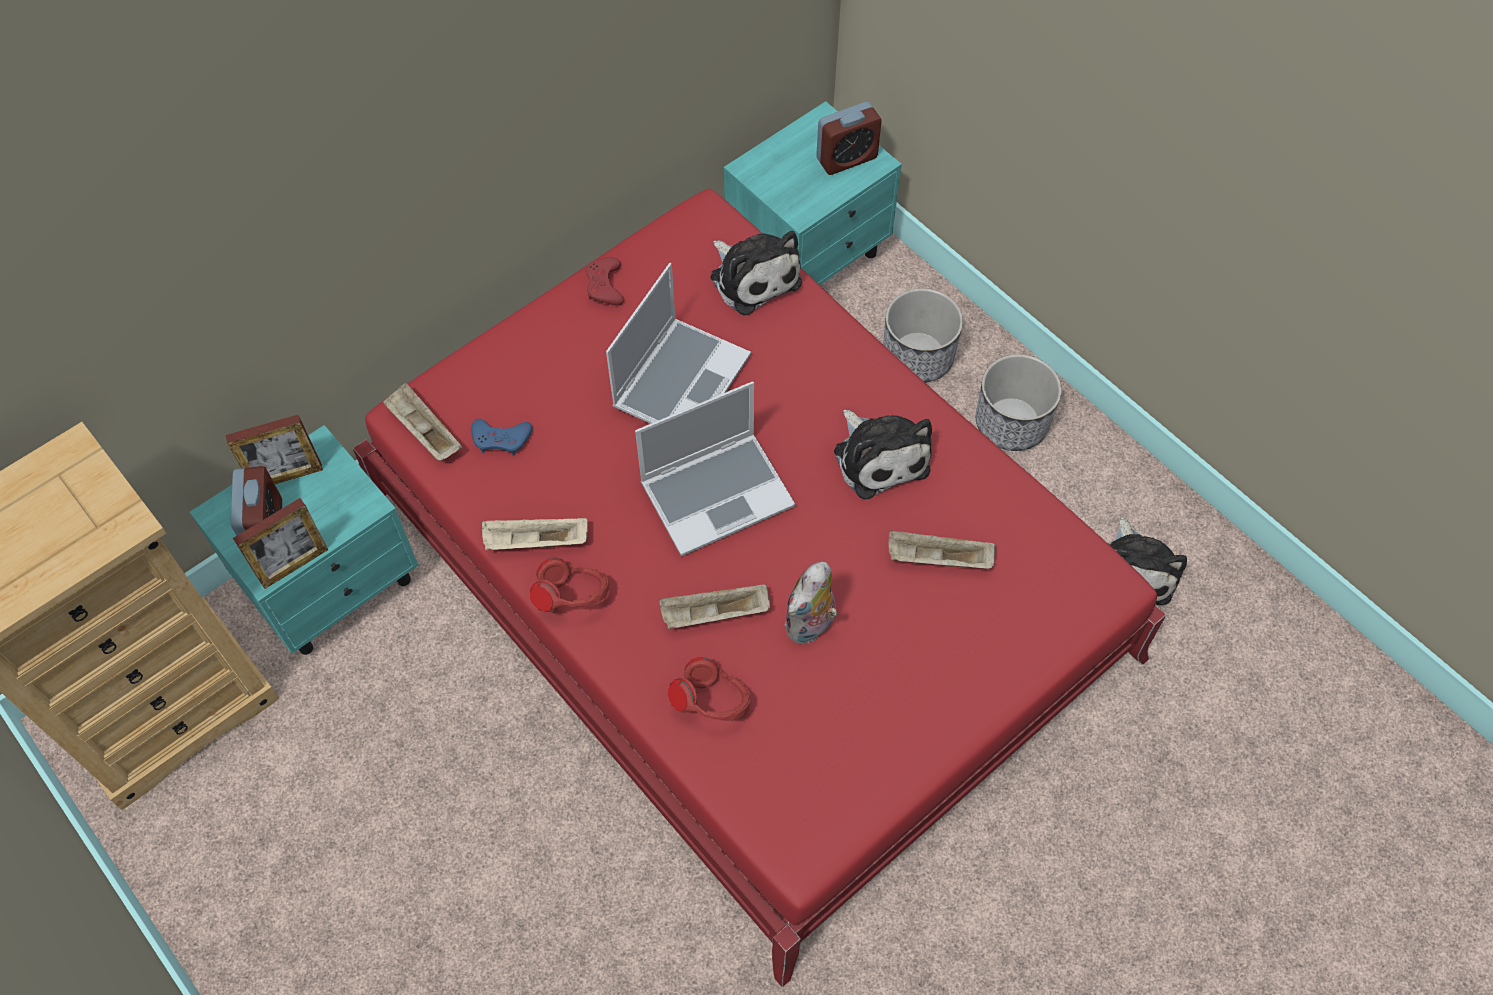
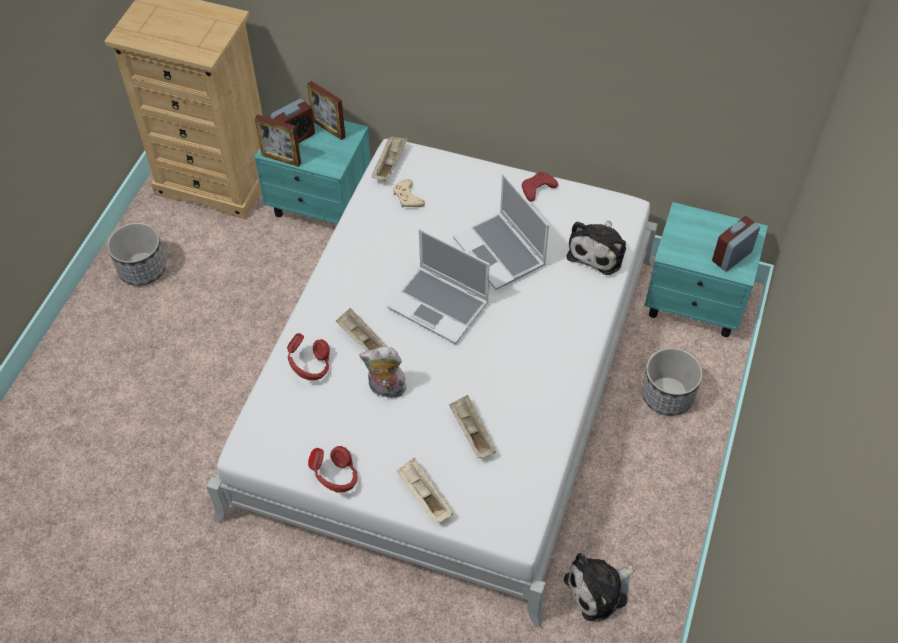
camera: 60 degrees right, 5 degrees down
(501, 439) = (408, 197): blue game controller -> beige game controller
(535, 543) = (355, 243): beige tray -> beige tray (424, 496)
(573, 597) = (334, 276): red headphones -> red headphones (336, 478)
(681, 380) = (501, 252): laptop -> laptop turned 60 degrees clockwise
(747, 577) = (449, 382): red bed -> white bed
(846, 158) = (731, 256): alarm clock -> alarm clock turned 105 degrees clockwise
(879, 456) = (522, 372): plush toy -> none
(1010, 423) = (657, 470): planter -> planter (142, 269)

